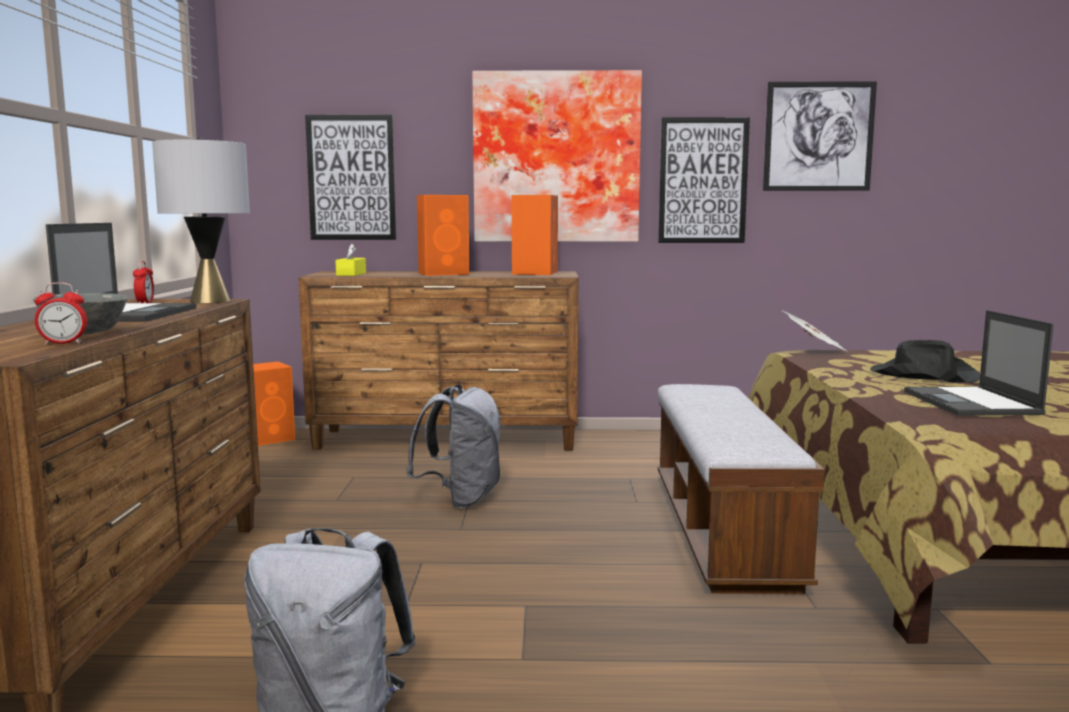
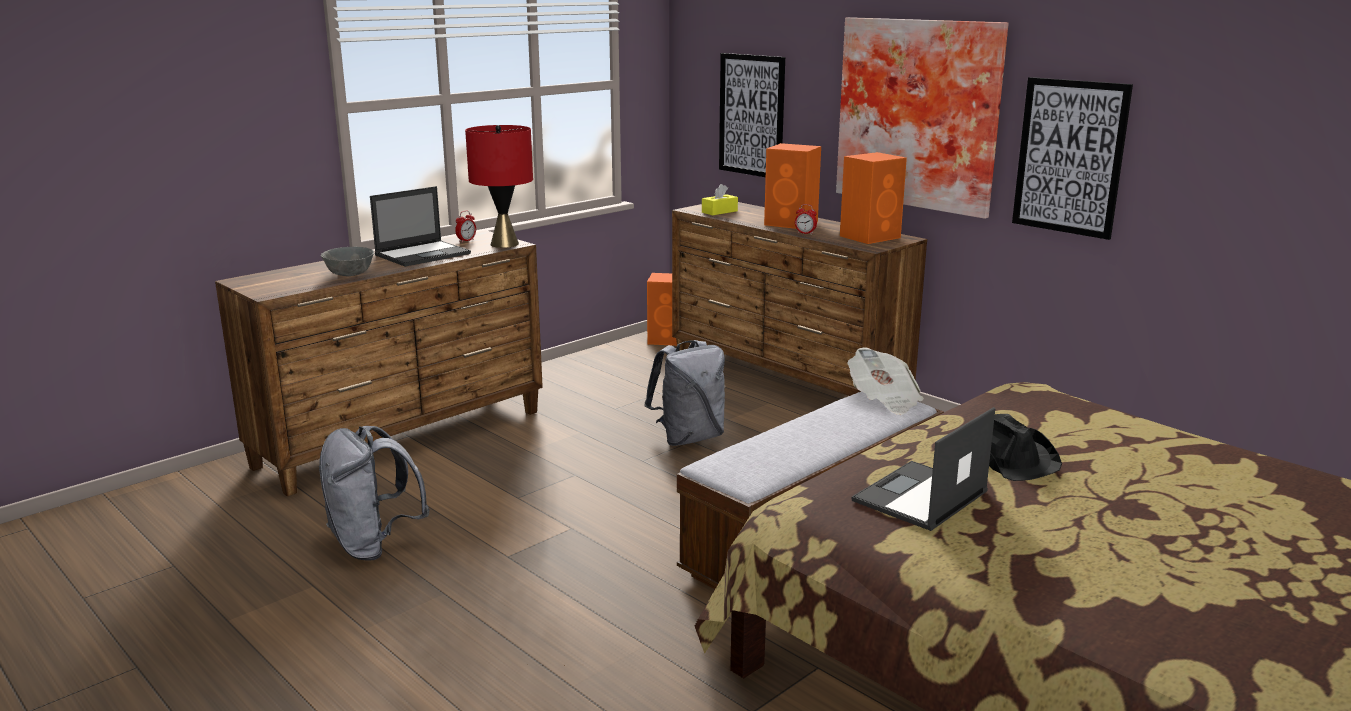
camera: 45 degrees right, 10 degrees up
(63, 343) = (318, 283): alarm clock -> alarm clock (805, 233)
(209, 301) = (504, 244): grey table lamp -> red table lamp
(815, 350) = (1036, 394): newspaper -> newspaper (884, 400)
(818, 136) = (1222, 116): picture -> none

